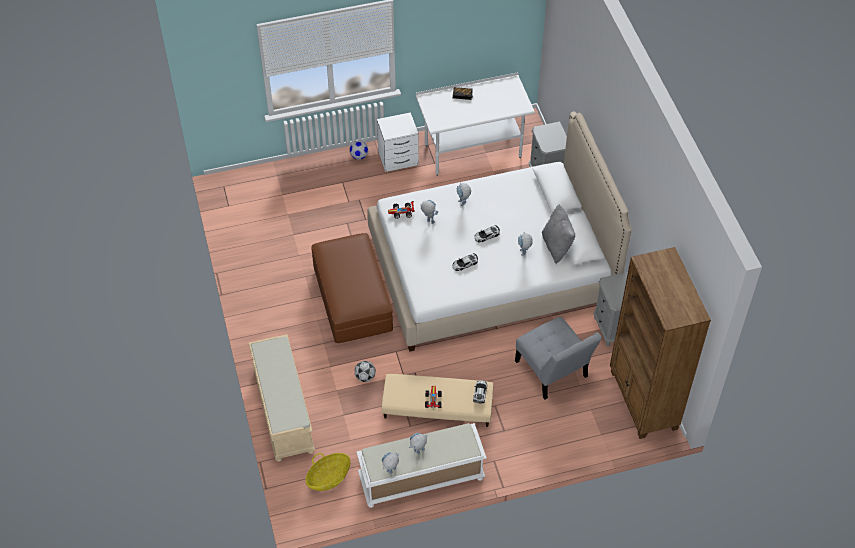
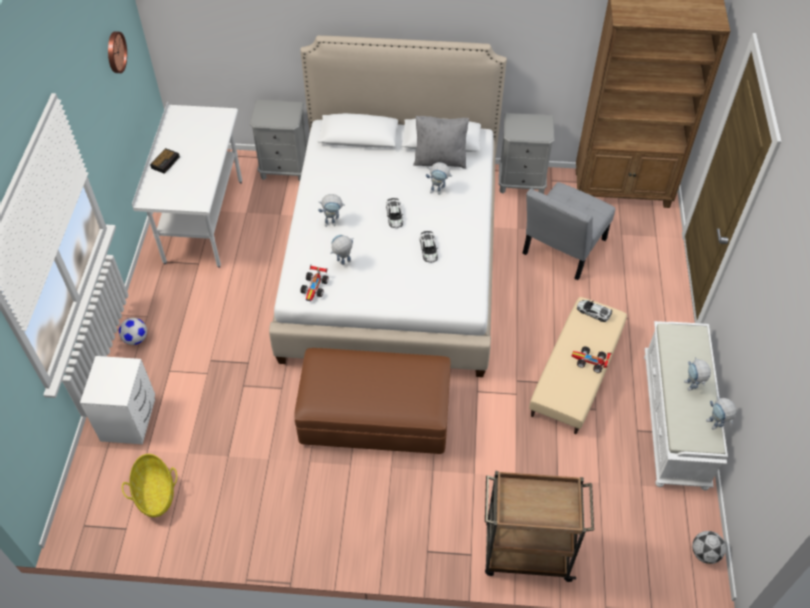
camera: 70 degrees left, 0 degrees up
(282, 409) = (525, 553): beige bench -> brown cart
(329, 478) = (652, 525): basket -> basket (155, 493)
(365, 377) = (505, 437): football -> football (704, 553)
(399, 159) = (169, 297): white nightstand -> white nightstand (130, 418)
(487, 17) = (115, 52): none -> wall clock
(553, 372) = (561, 250): grey chair -> grey chair turned 135 degrees clockwise

